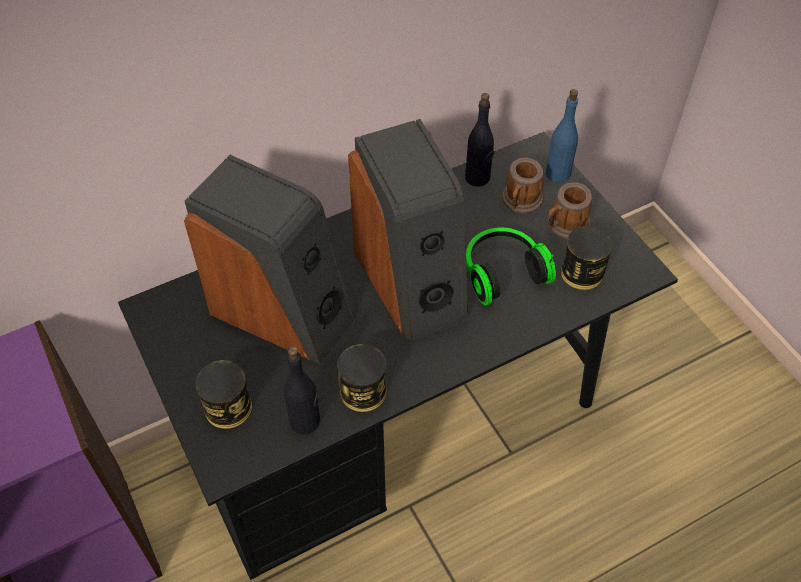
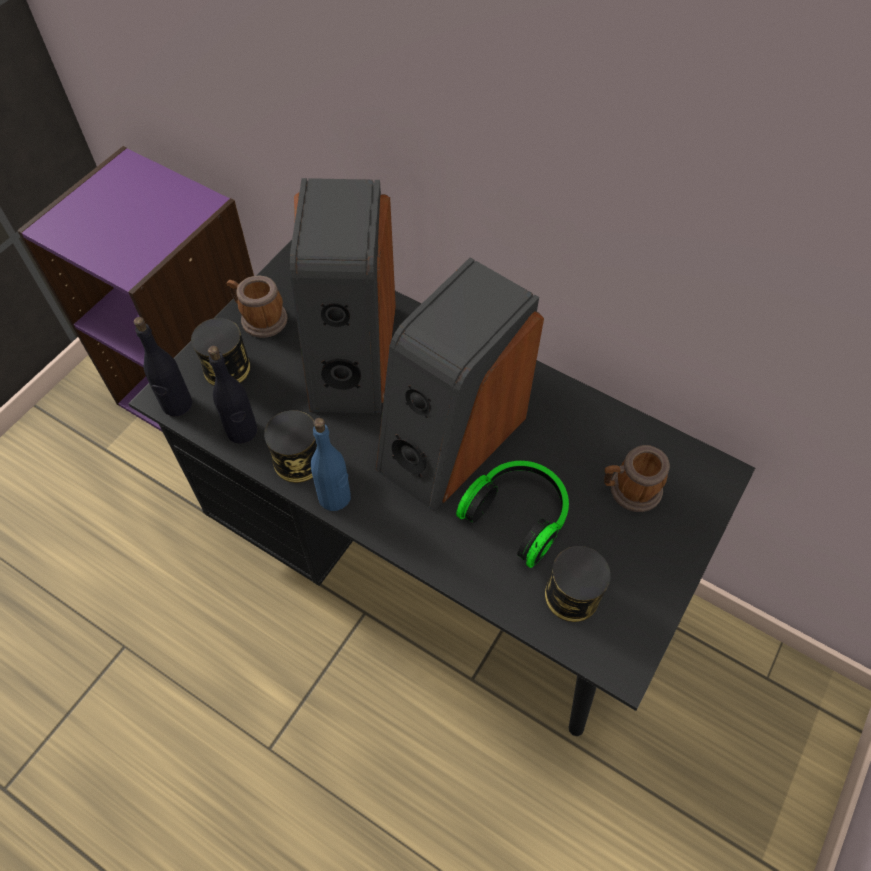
camera: 60 degrees right, 5 degrees up
(477, 178) = (632, 434): black bottle -> black bottle (177, 405)
(558, 174) = (701, 510): blue bottle -> blue bottle (335, 497)
(565, 226) = (628, 549): mug -> mug (259, 318)

